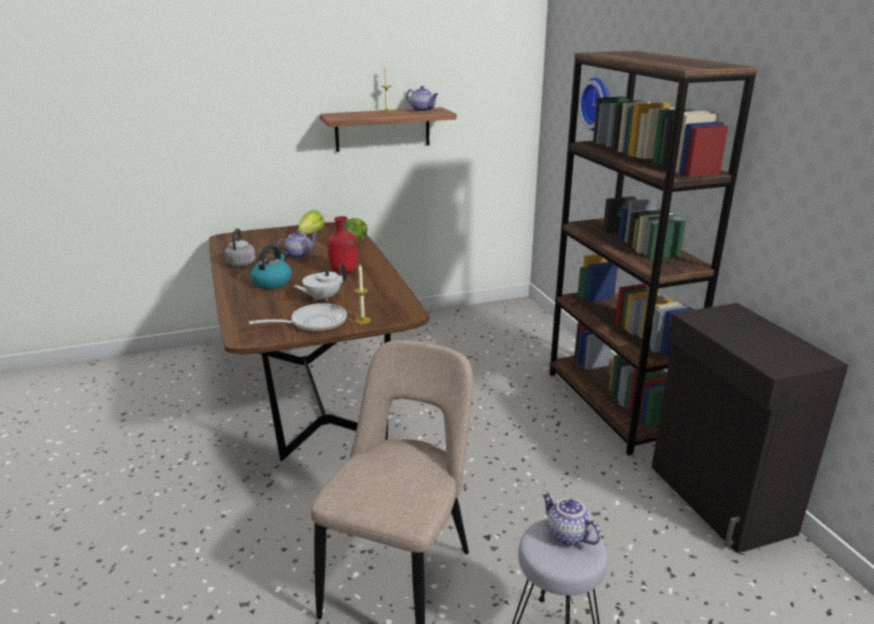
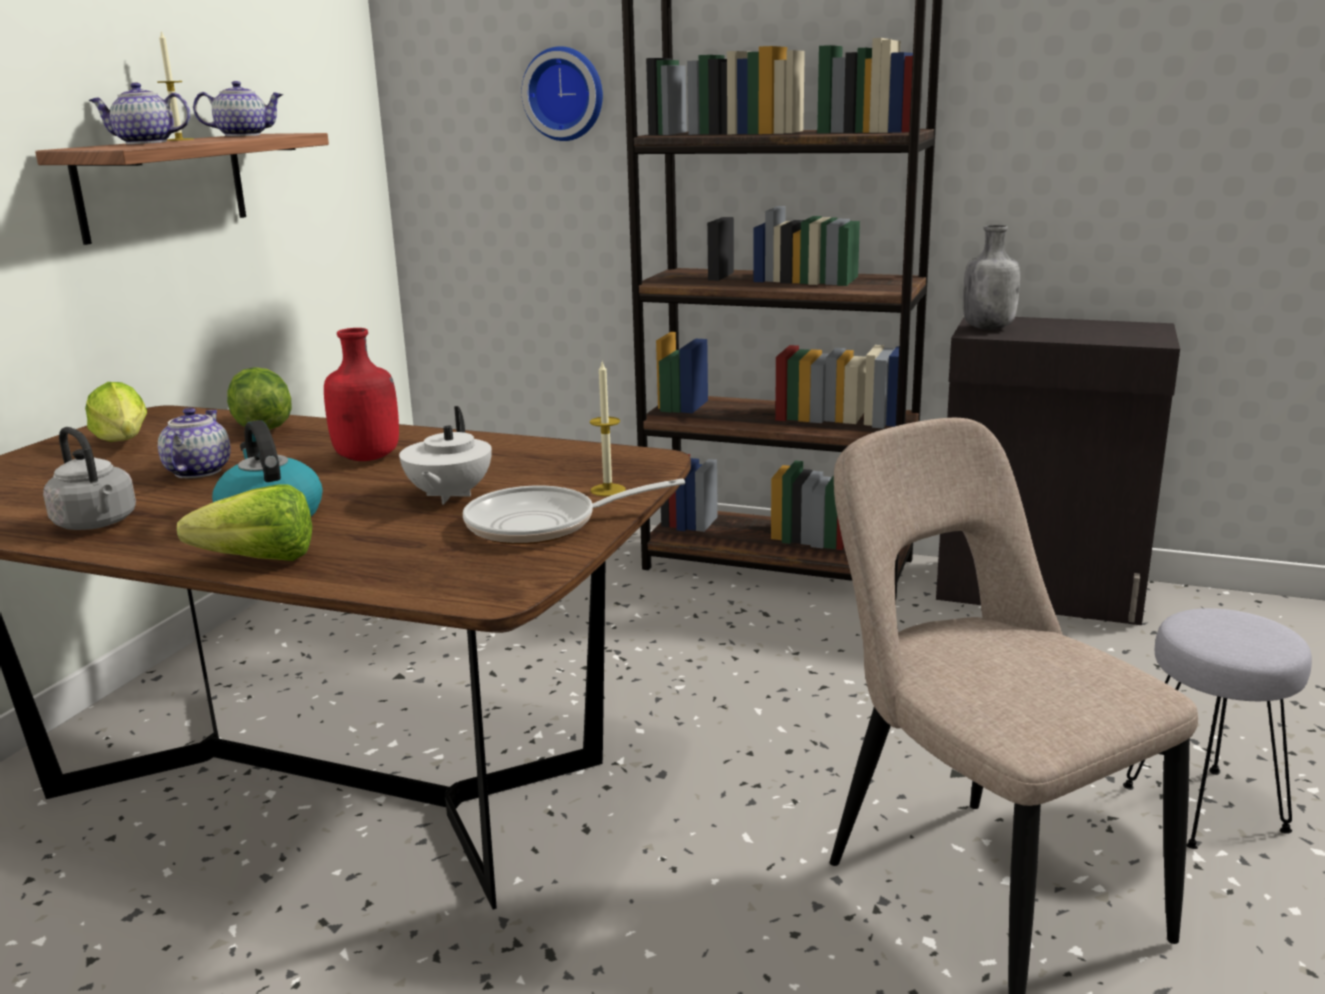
camera: 50 degrees left, 5 degrees down
(234, 295) = (249, 560): none -> lettuce
(313, 323) = (543, 524): frying pan -> frying pan turned 120 degrees counterclockwise
(566, 535) = (1216, 624): teapot -> teapot (144, 143)
(713, 316) = (988, 328): none -> grey bottle

